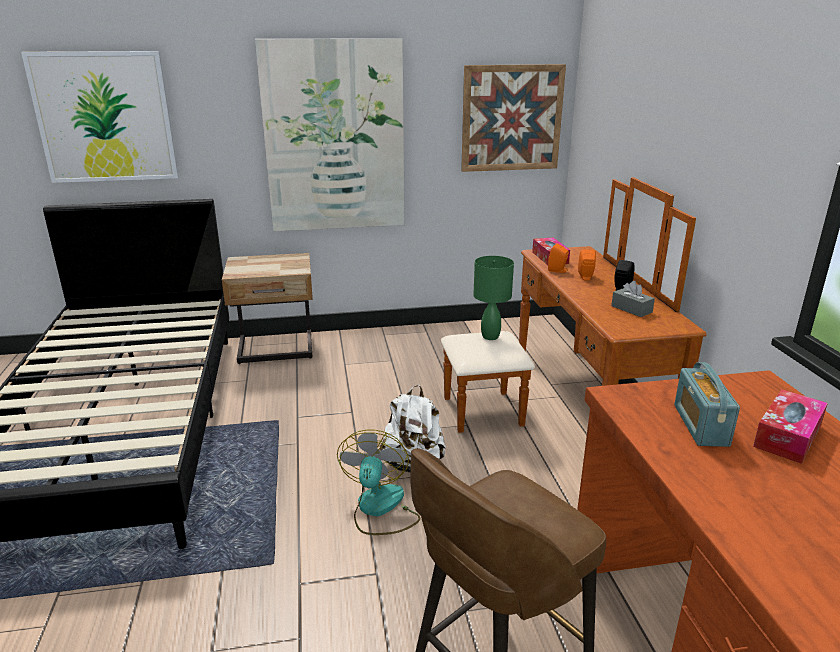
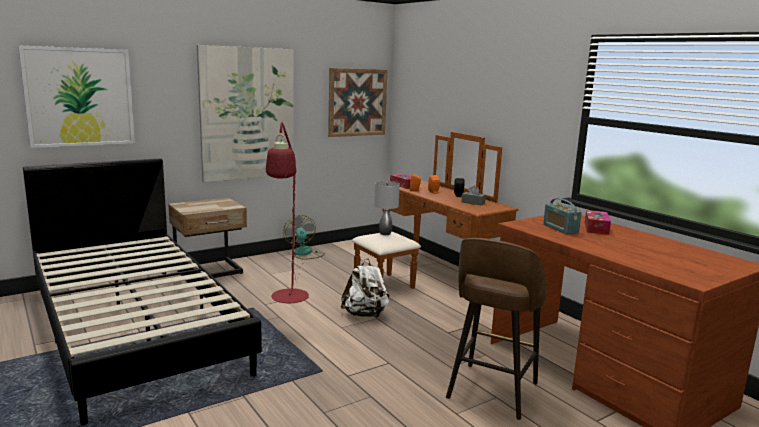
camera: 25 degrees left, 10 degrees down
(333, 415) = (289, 300): none -> red floor lamp
(379, 509) = (364, 337): fan -> fan (304, 253)
(491, 336) = (385, 233): green table lamp -> grey table lamp

